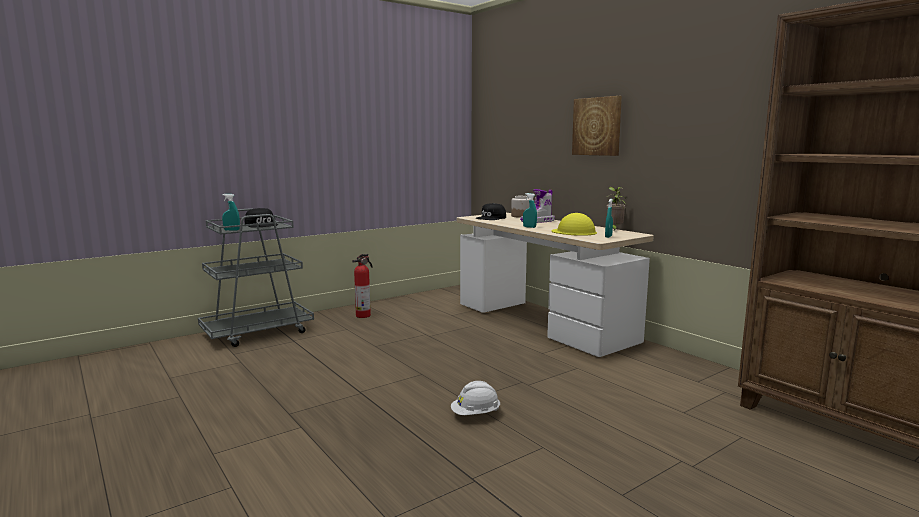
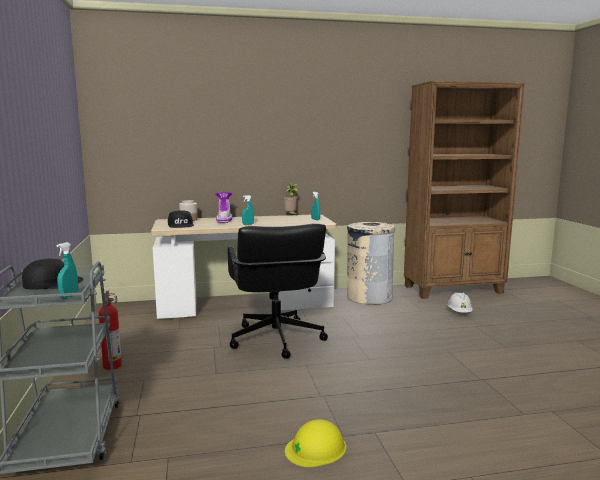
camera: 65 degrees left, 0 degrees up
(469, 351) = (276, 339): none -> black office chair
(475, 415) = (394, 361): white hard hat -> white hard hat (459, 312)
(574, 232) = (286, 221): yellow hard hat -> yellow hard hat (316, 448)
(597, 126) = (259, 136): picture -> none
(674, 371) = (369, 297): none -> beige trash can

